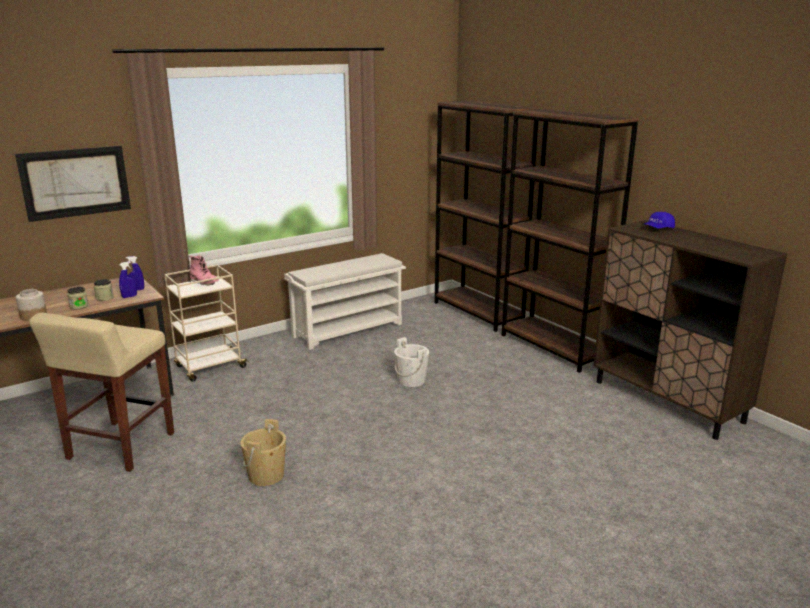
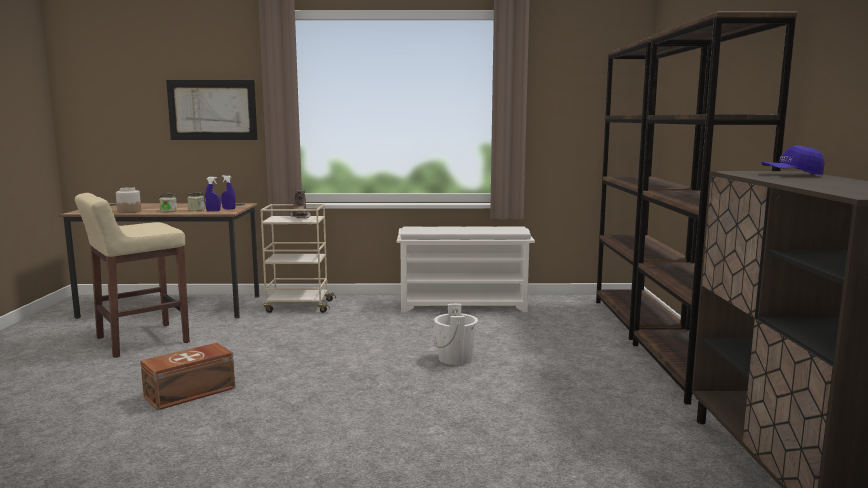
camera: 35 degrees right, 10 degrees down
(204, 284) = (300, 218): pink boot -> brown boot
(266, 475) = (191, 392): beige bucket -> brown storage box

